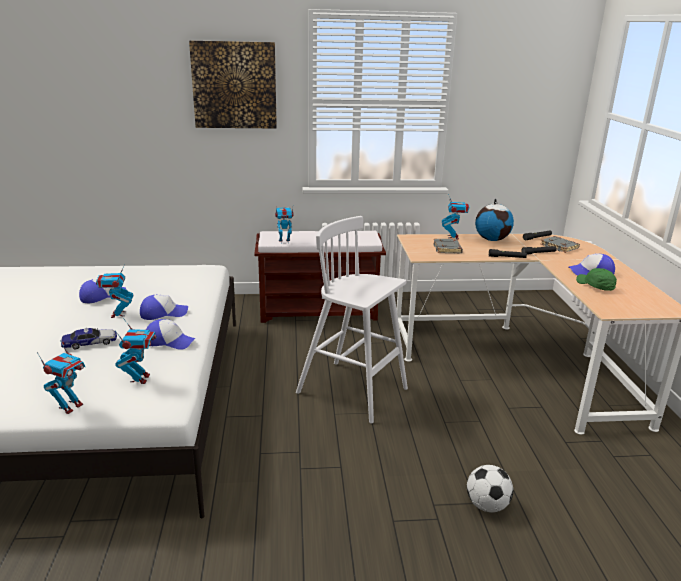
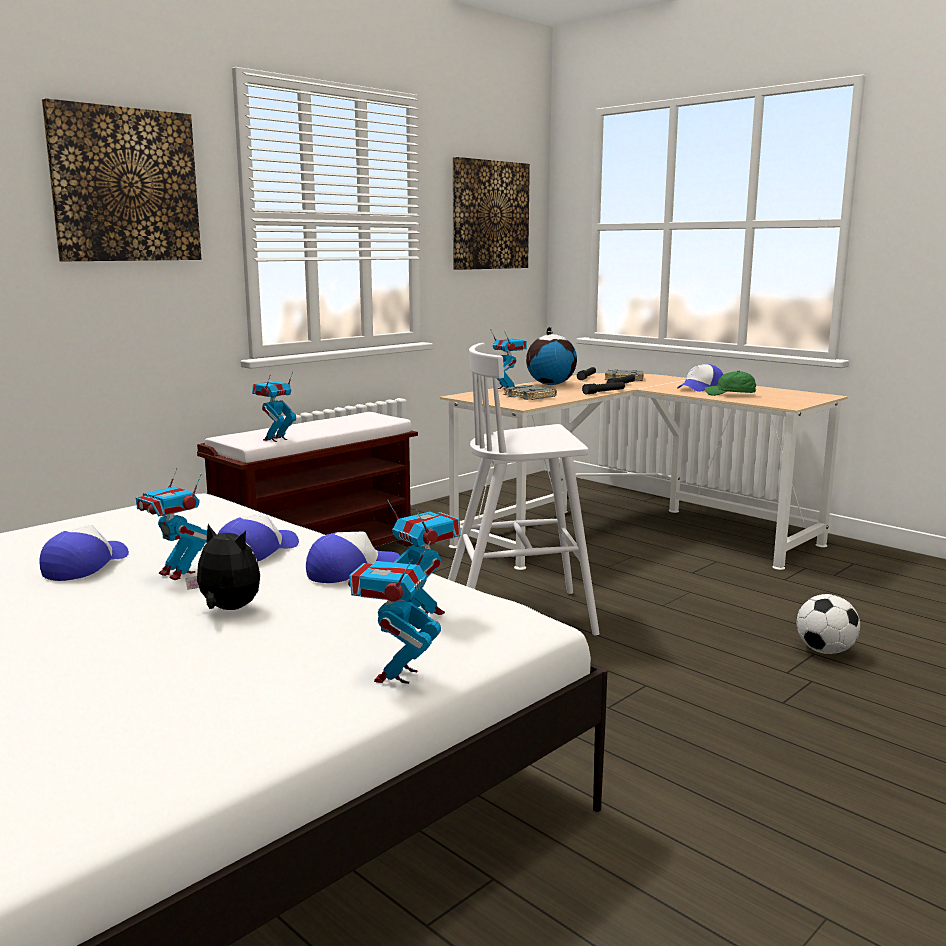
camera: 40 degrees left, 10 degrees down
(70, 407) = (396, 675): toy robot -> toy robot turned 150 degrees counterclockwise
(90, 343) = (227, 609): toy car -> plush toy
(520, 99) = (489, 215): none -> picture

